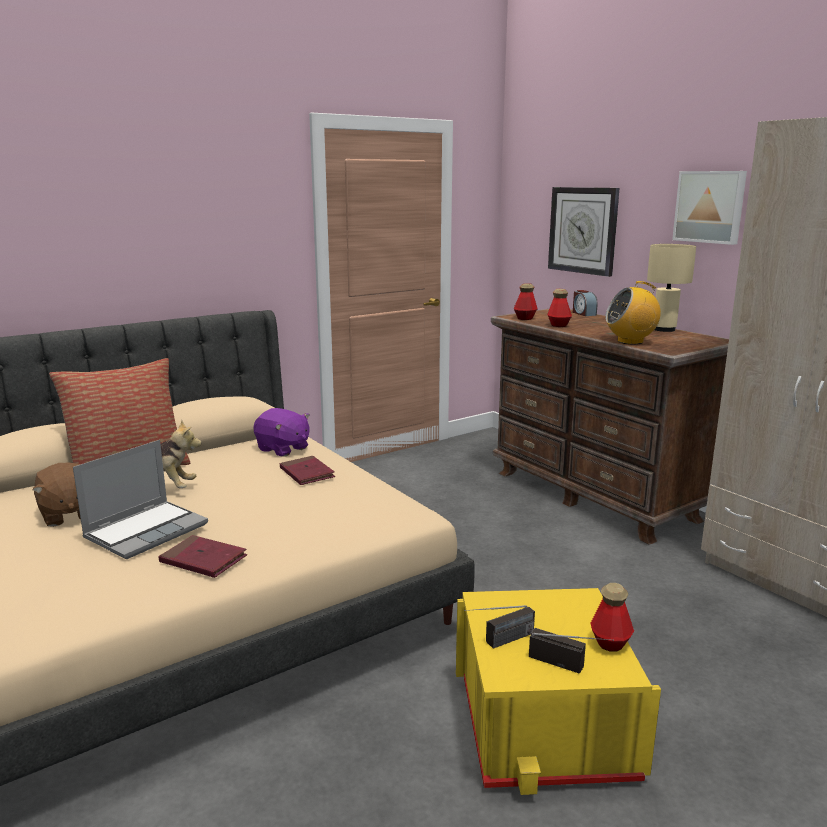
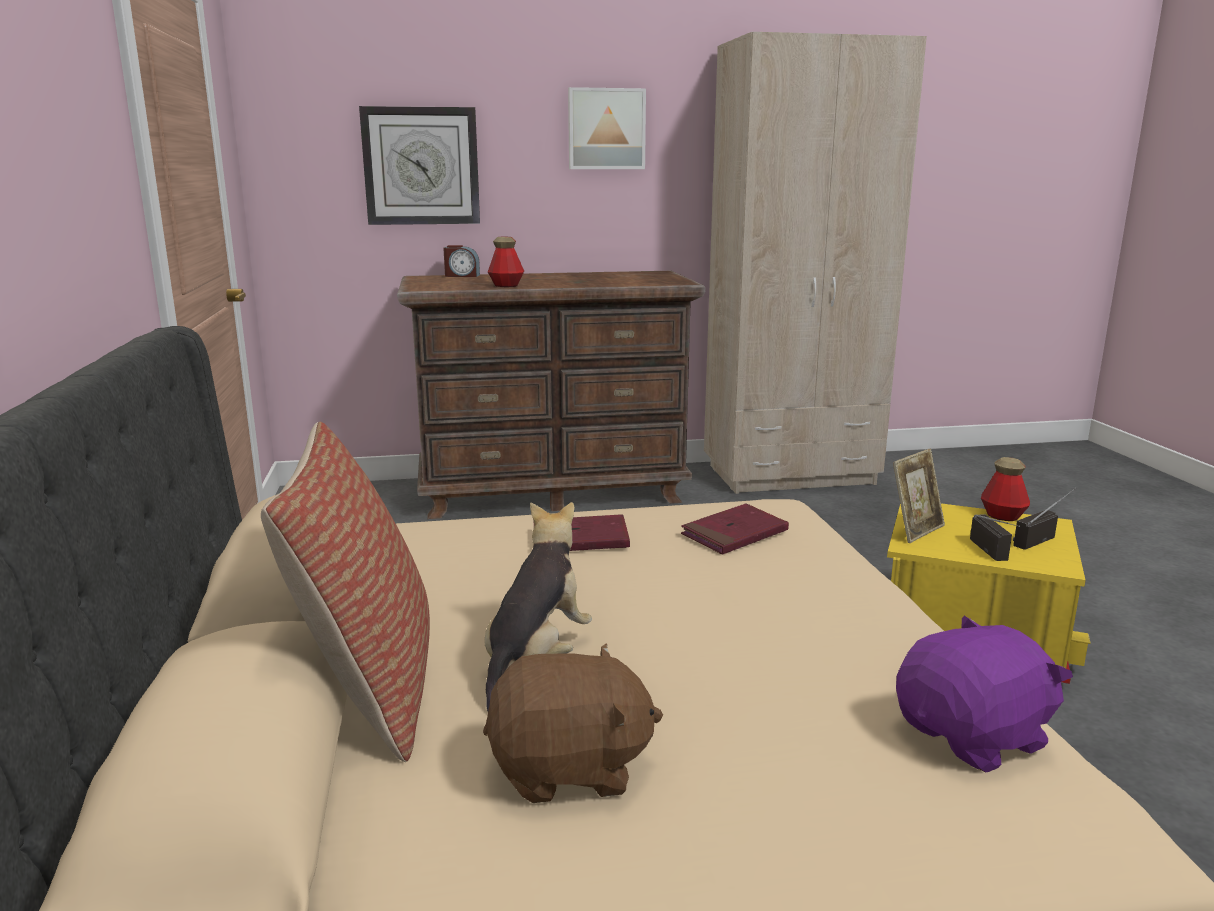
camera: 65 degrees left, 0 degrees up
(147, 530) = (735, 674): laptop -> none
(203, 560) = (863, 641): red book -> red book (734, 534)
(283, 449) = (448, 542): purple plush toy -> purple plush toy (974, 737)
(520, 600) = (915, 530): none -> picture frame
(525, 318) = (442, 287): bottle -> none
(630, 341) = (625, 283): radio -> none
(664, 329) = (589, 273): beige table lamp -> none

